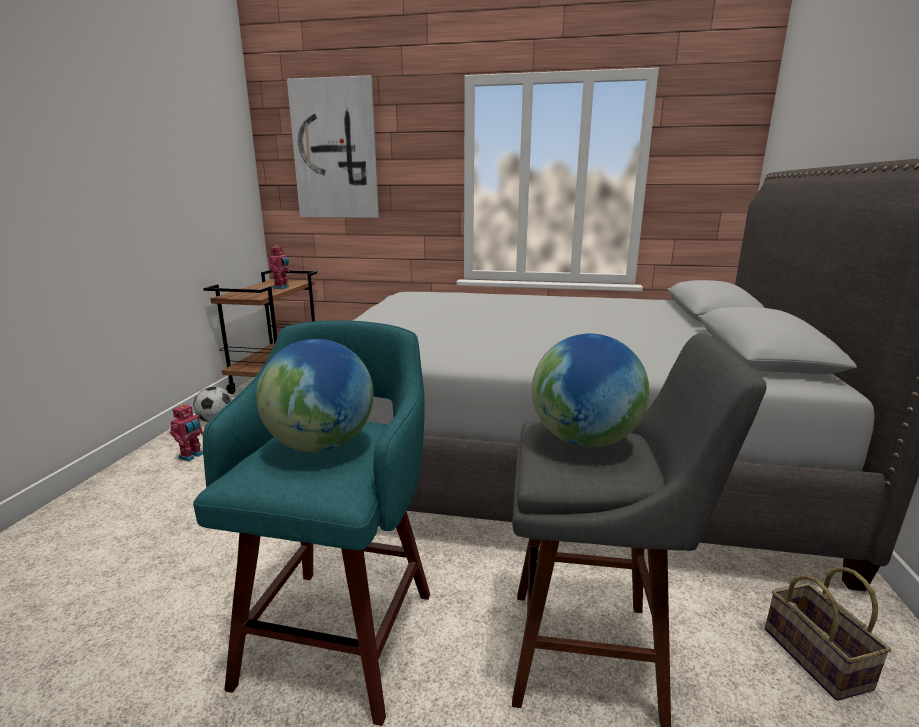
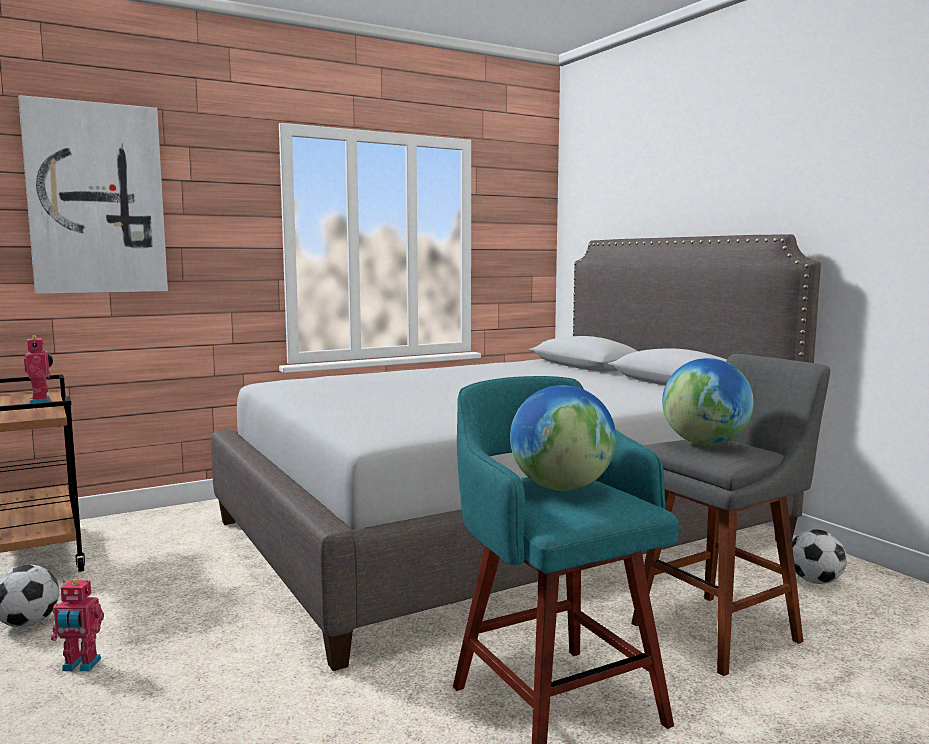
camera: 40 degrees left, 10 degrees down
(192, 456) = (80, 666): toy robot -> toy robot turned 105 degrees clockwise
(819, 659) = (815, 581): basket -> football

